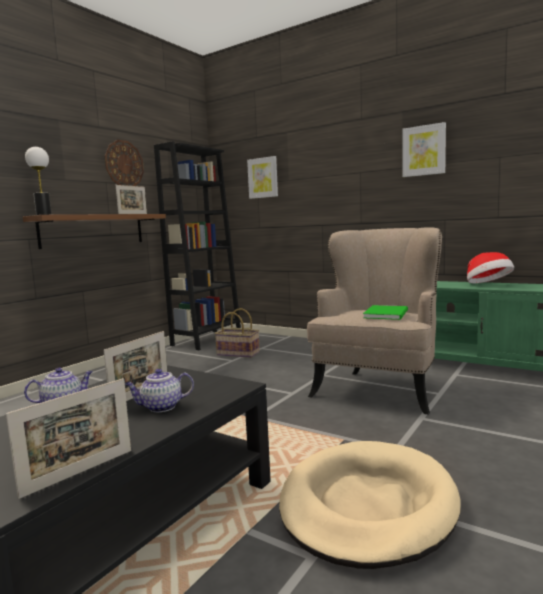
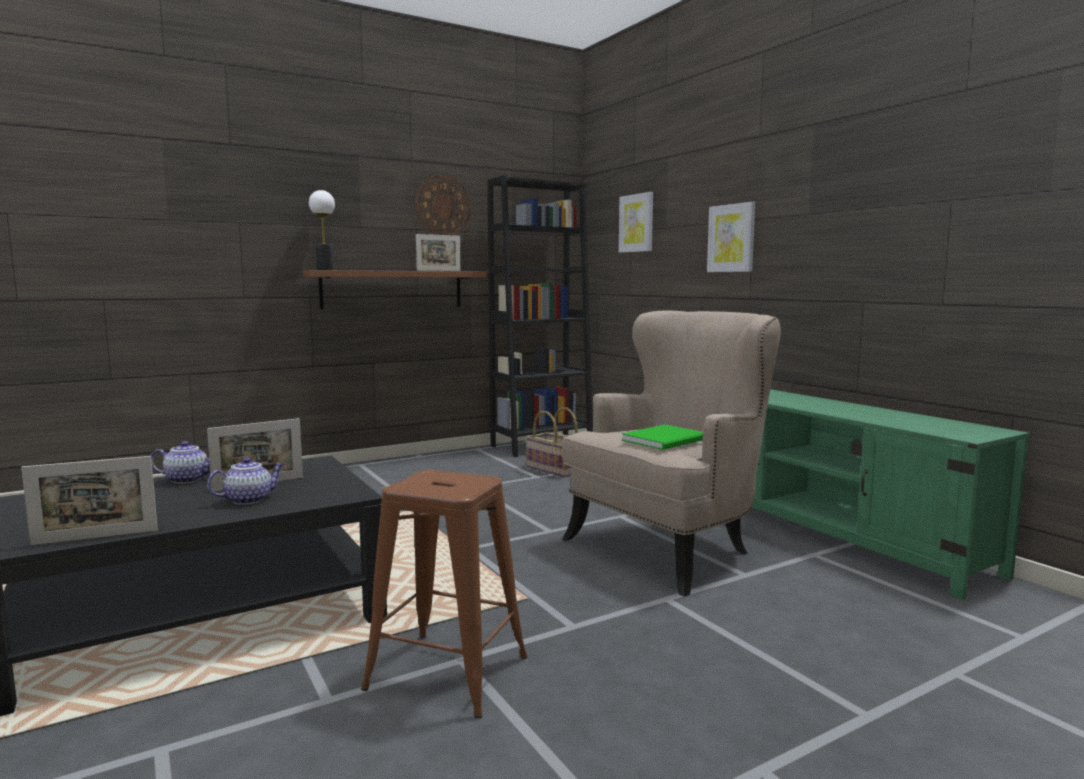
camera: 25 degrees right, 0 degrees up
(161, 407) = (249, 499): teapot -> teapot turned 135 degrees clockwise
(367, 506) = (448, 673): beige dog bed -> brown stool
(424, 150) = (838, 187): picture -> picture (731, 238)
(488, 285) = (899, 418): hat -> none

